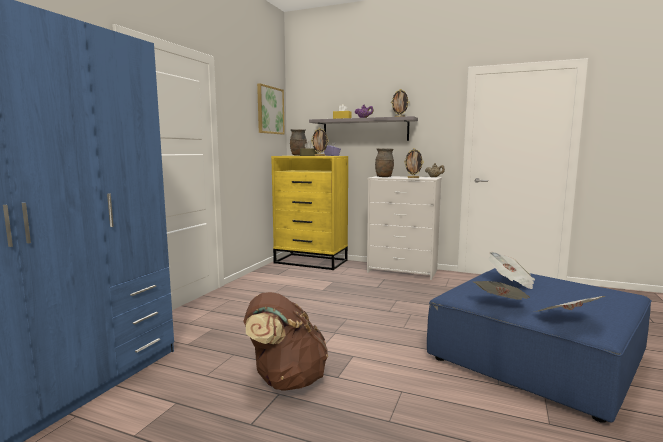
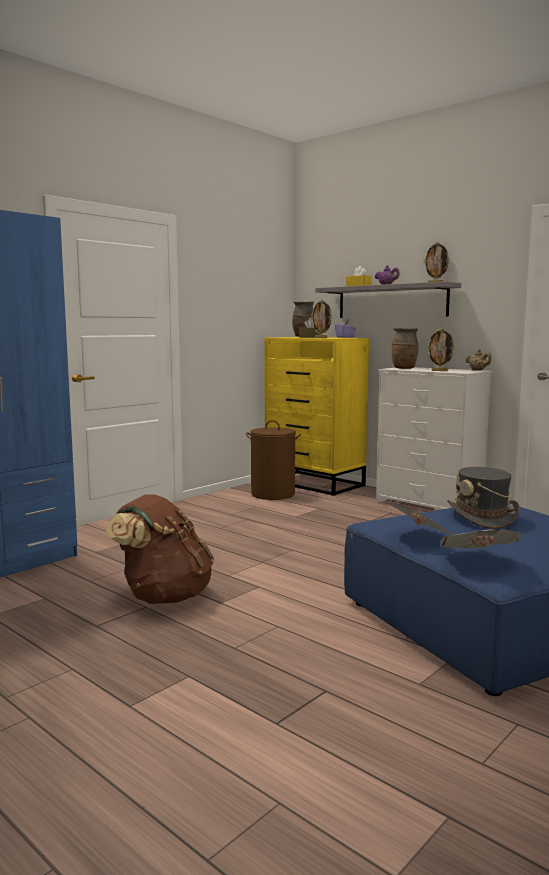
camera: 20 degrees right, 0 degrees up
(270, 110) = (266, 277): picture -> none
(290, 273) = (273, 494): none -> brown laundry basket
(511, 282) = (482, 517): newspaper -> grey hat

